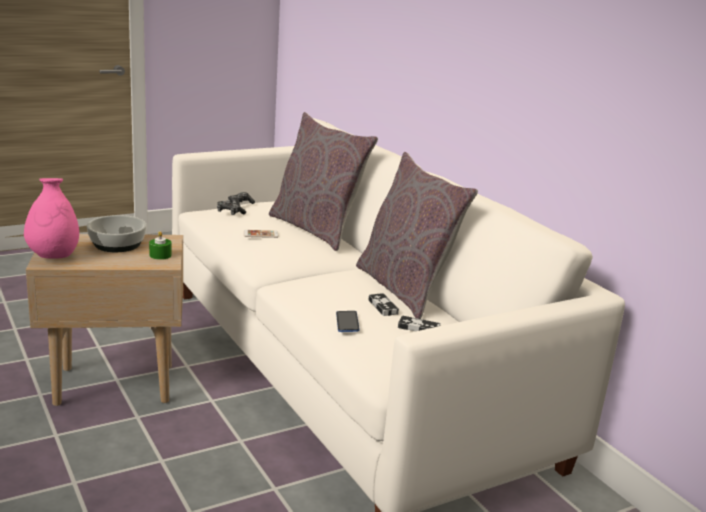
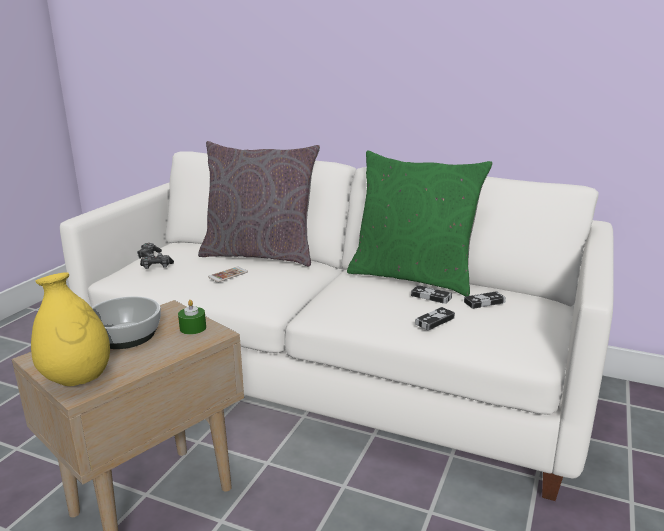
camera: 35 degrees left, 0 degrees up
(53, 257) = (77, 379): pink vase -> yellow vase
(347, 322) = (434, 321): phone -> game controller
(405, 289) = (413, 277): grey pillow -> green pillow

